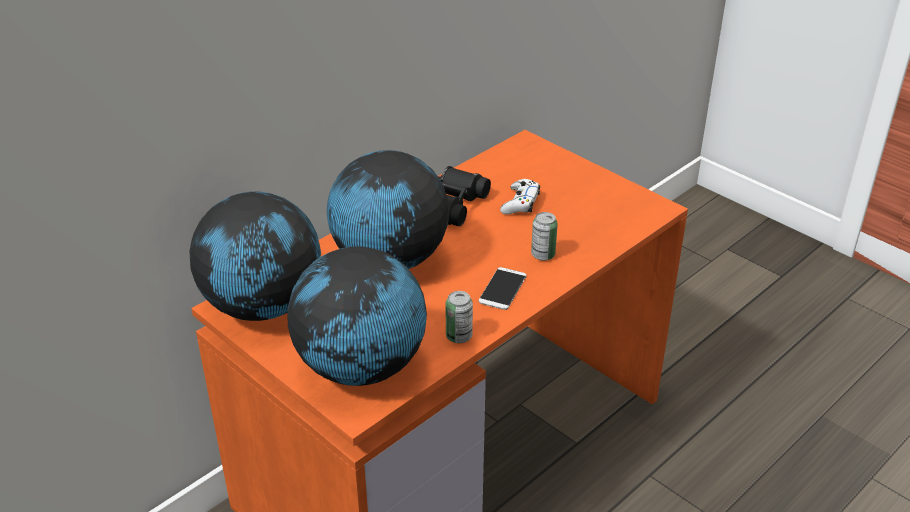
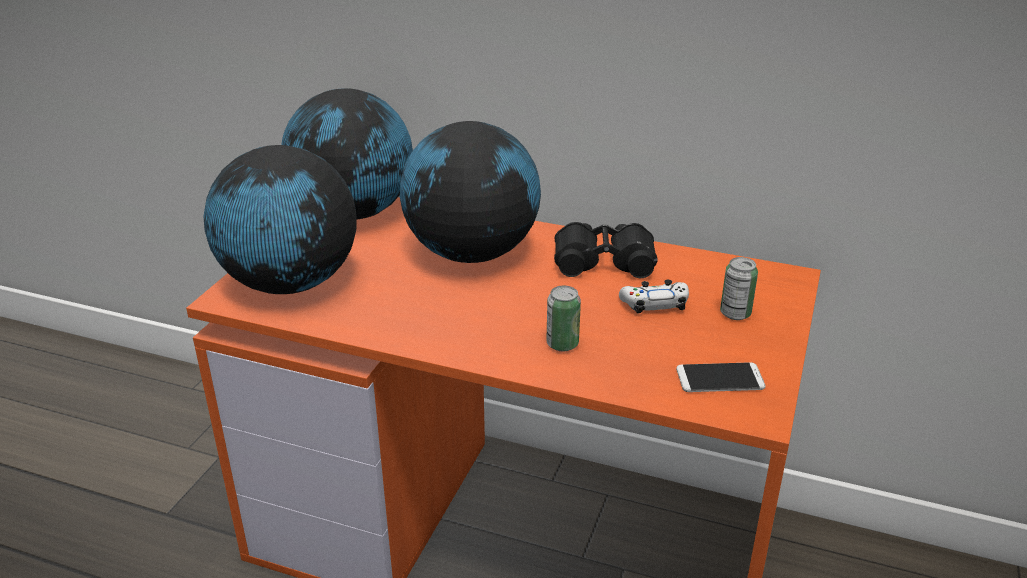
camera: 65 degrees right, 5 degrees down
(459, 336) = (370, 325): can -> can (735, 313)
(502, 289) = (473, 332): phone -> phone (720, 378)

